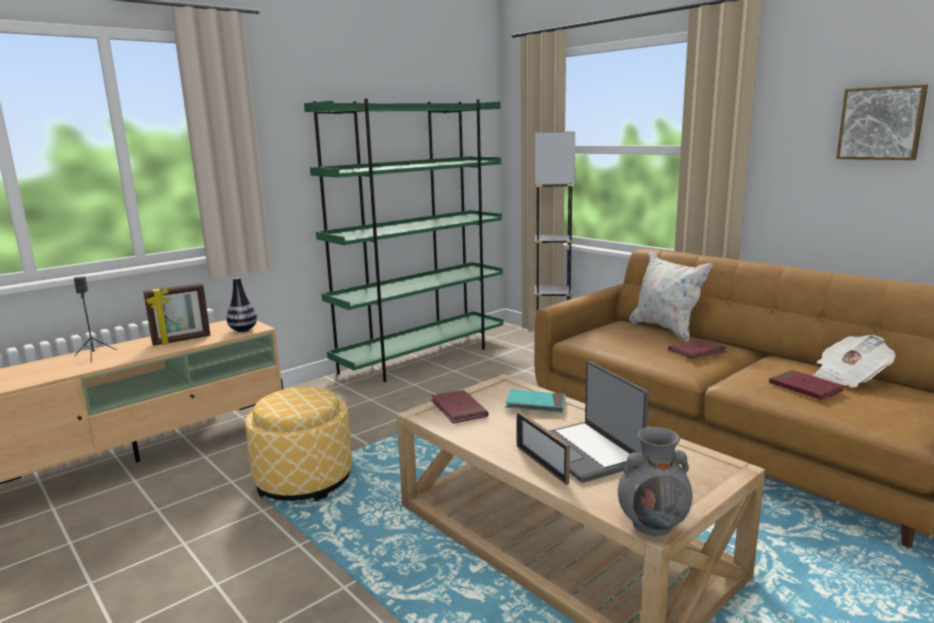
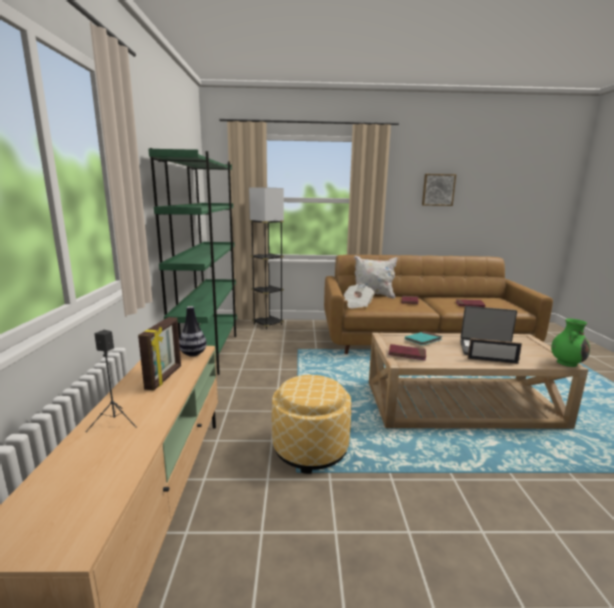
camera: 50 degrees left, 0 degrees up
(653, 524) = (566, 363): grey vase -> green vase
(847, 378) = (468, 298): newspaper -> newspaper (357, 304)

